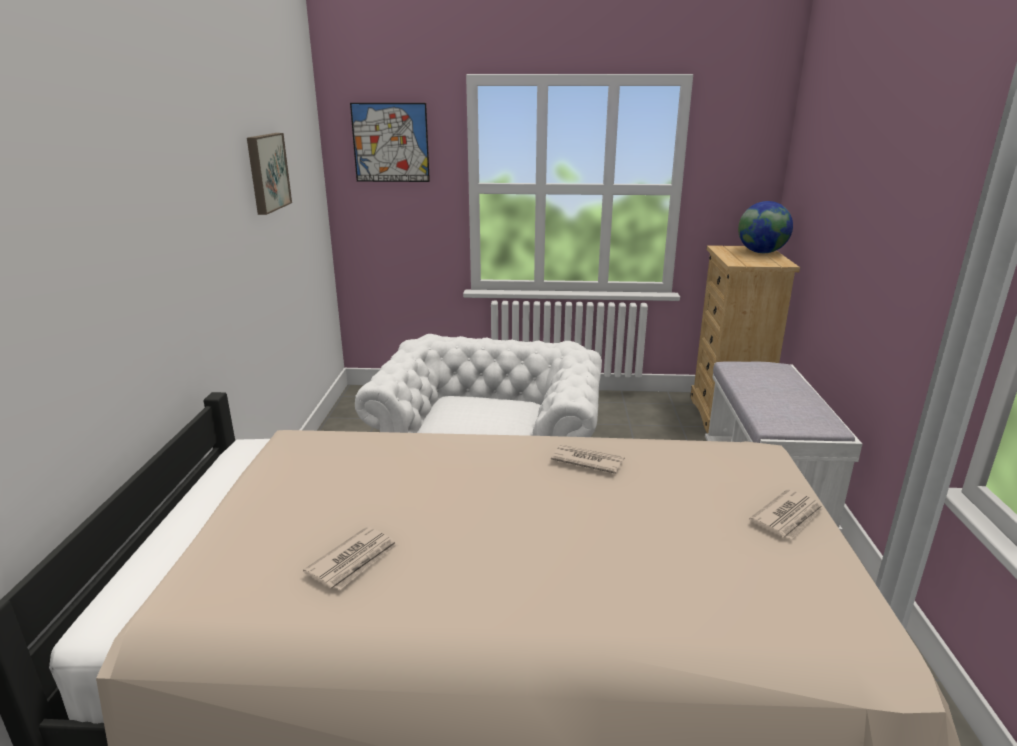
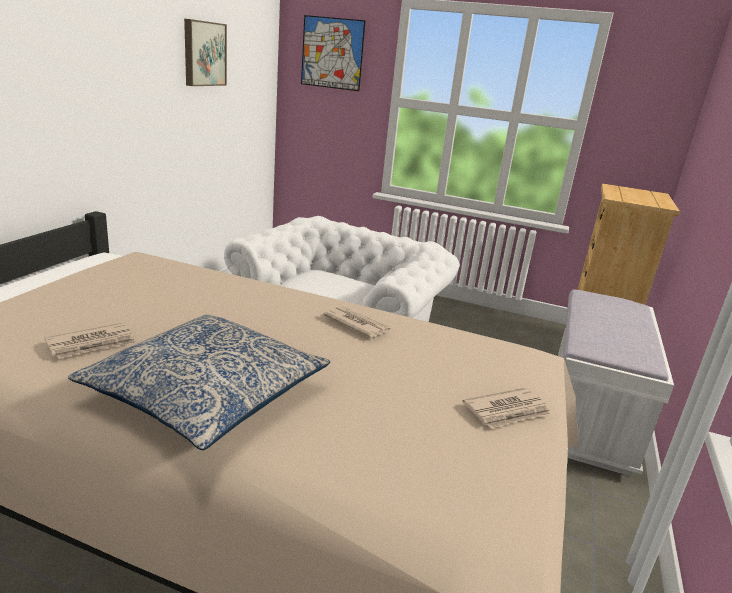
camera: 15 degrees right, 0 degrees up
(520, 583) = (206, 394): none -> pillow
(761, 252) = (651, 196): globe -> none

